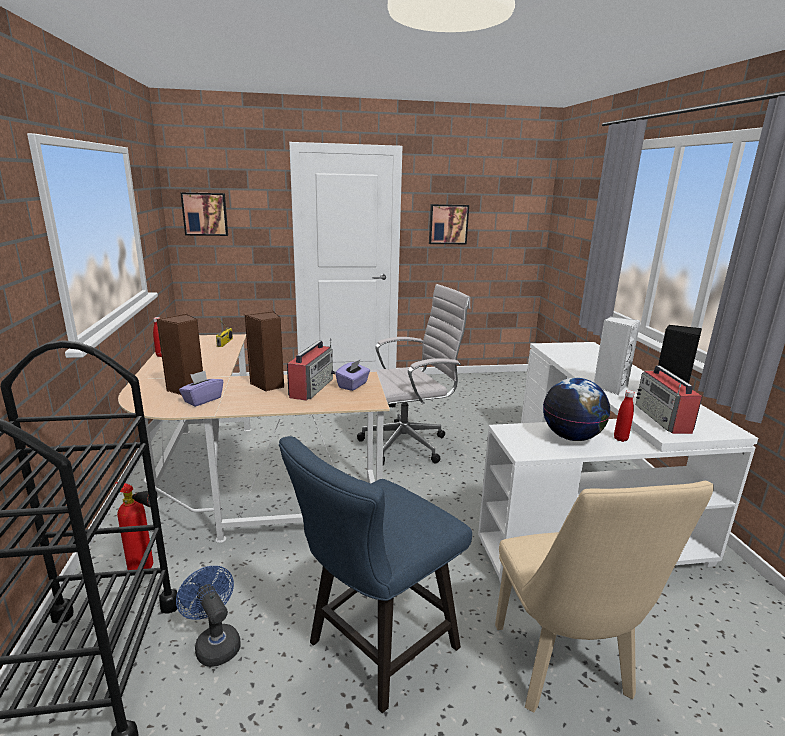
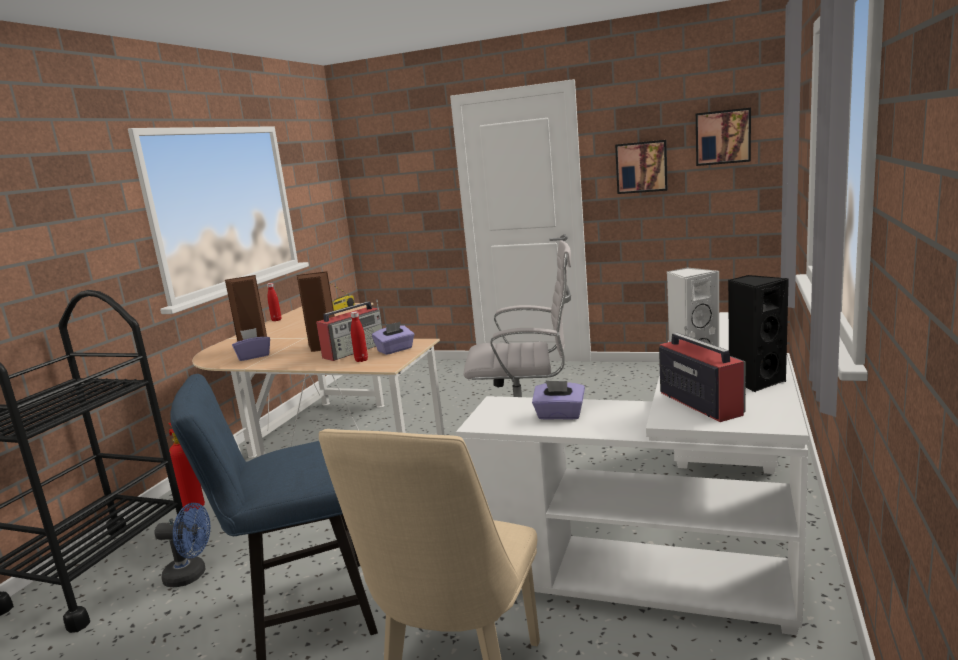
camera: 30 degrees right, 5 degrees down
(205, 214) = (376, 182): picture -> picture (723, 137)
(215, 643) = (191, 575): blue fan -> blue fan turned 105 degrees clockwise
(571, 437) = (559, 415): globe -> purple tissue box
(620, 439) = (619, 422): red bottle -> red bottle (361, 360)
(663, 419) = (699, 403): radio -> radio turned 135 degrees clockwise

